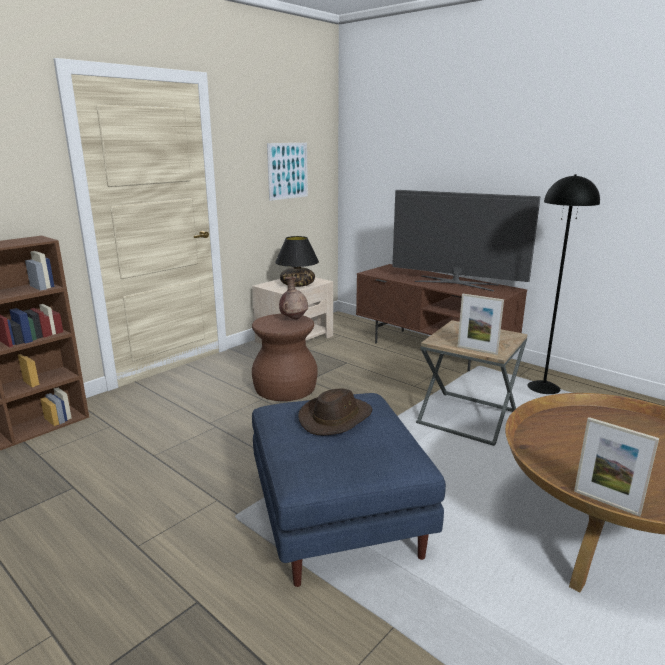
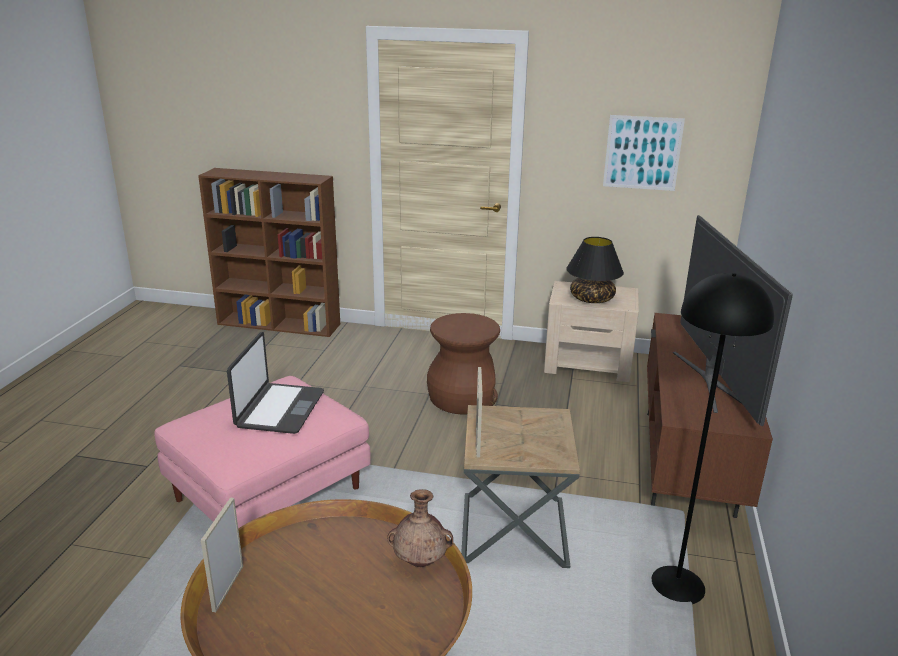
camera: 60 degrees right, 5 degrees up
(294, 318) = (483, 328): brown vase -> brown vase (421, 561)
(336, 418) = (279, 409): brown hat -> laptop
(336, 515) = (270, 493): blue ottoman -> pink ottoman

